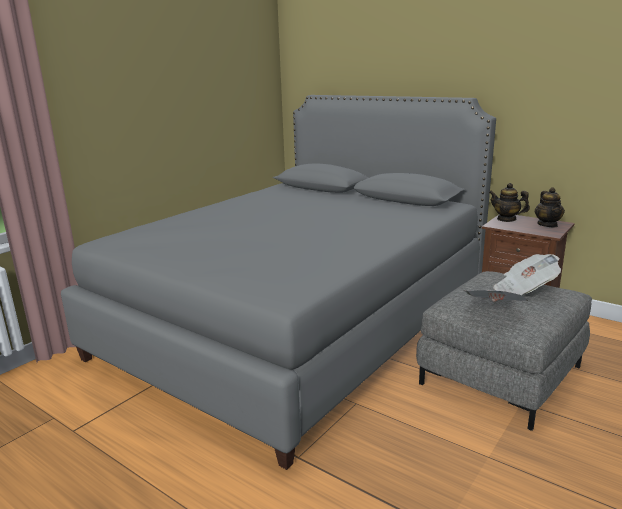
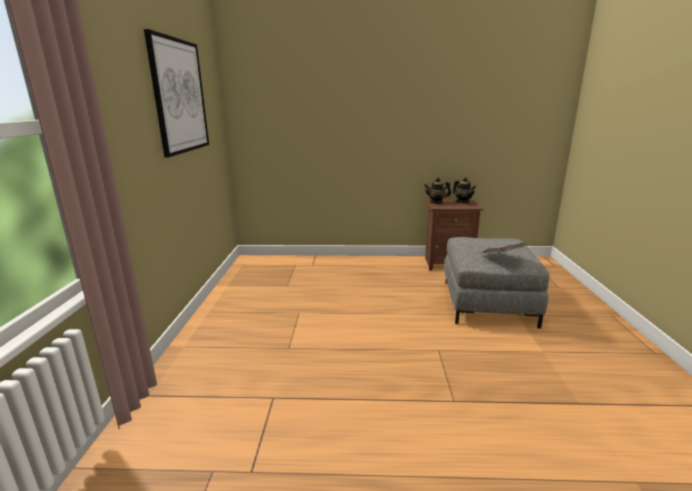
camera: 35 degrees left, 0 degrees up
(193, 70) = (179, 96): none -> picture
(299, 322) = (326, 309): grey bed -> none
(524, 289) = (494, 243): newspaper -> none

